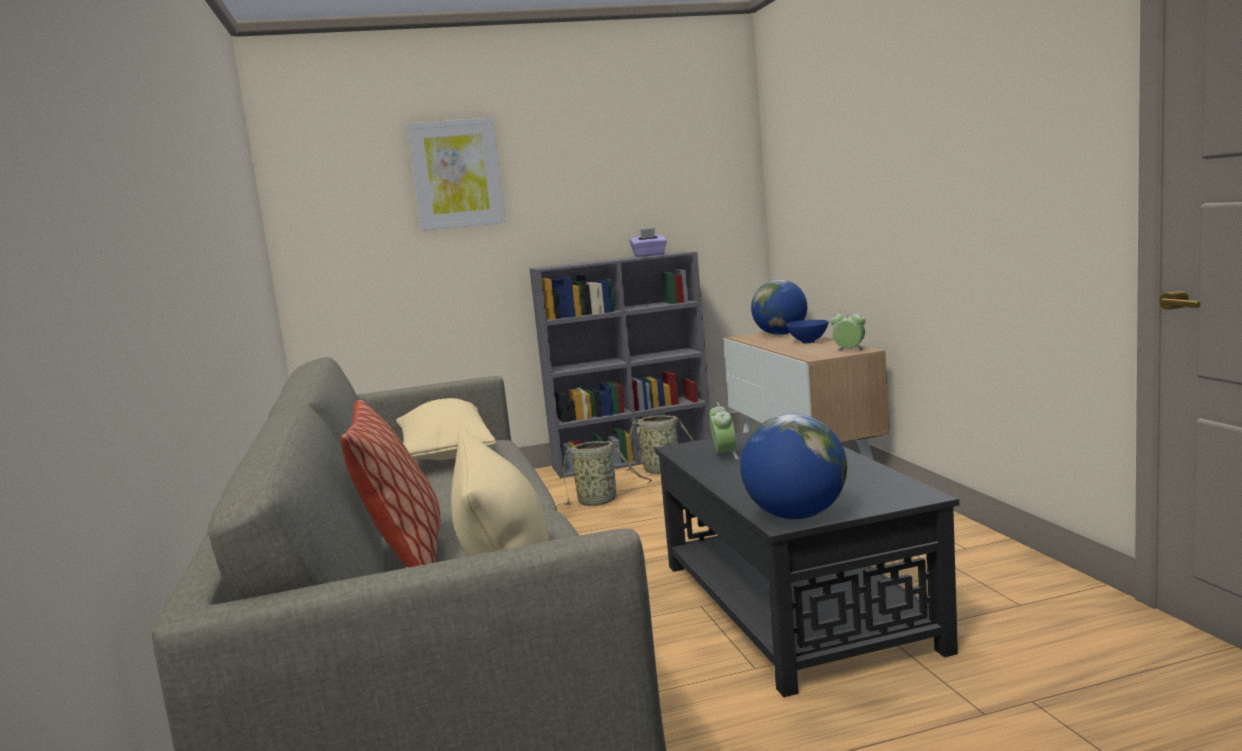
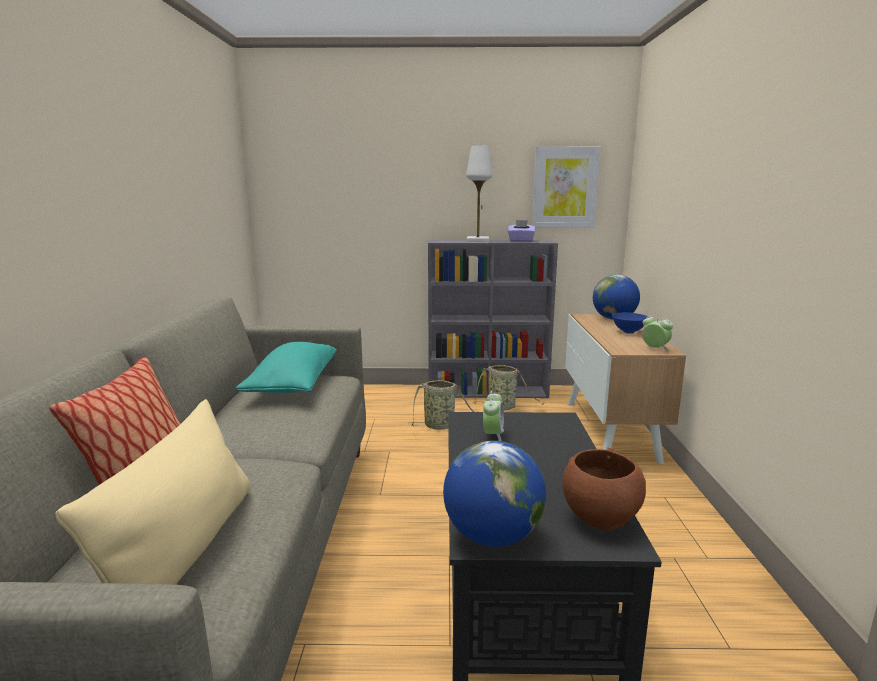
camera: 15 degrees right, 5 degrees up
(445, 454) = (293, 385): beige pillow -> turquoise pillow
(456, 174) = (383, 163): picture -> picture (565, 187)
(596, 261) = (478, 241): none -> white table lamp
(884, 486) = (599, 518): none -> brown bowl

